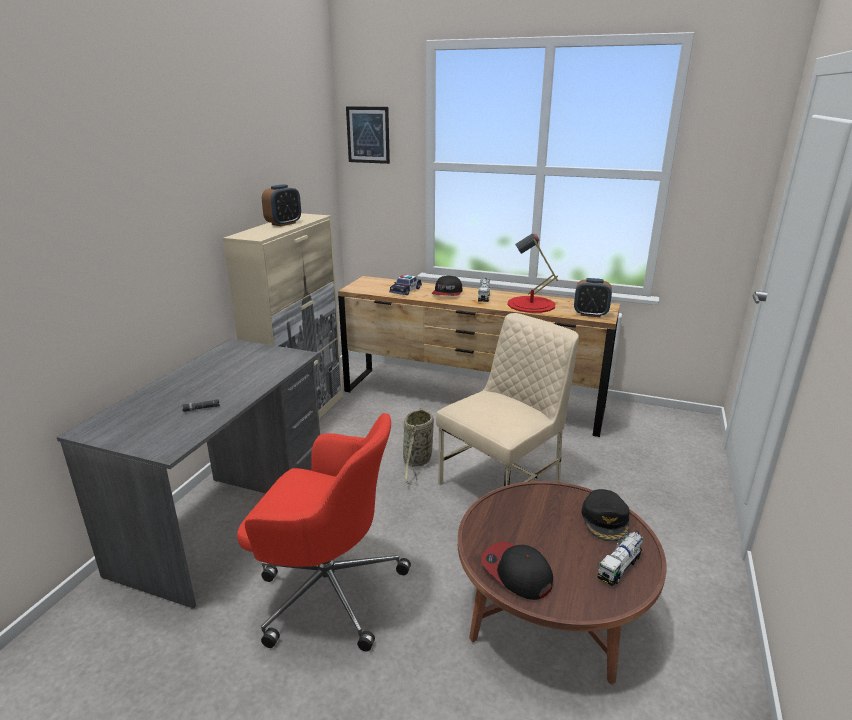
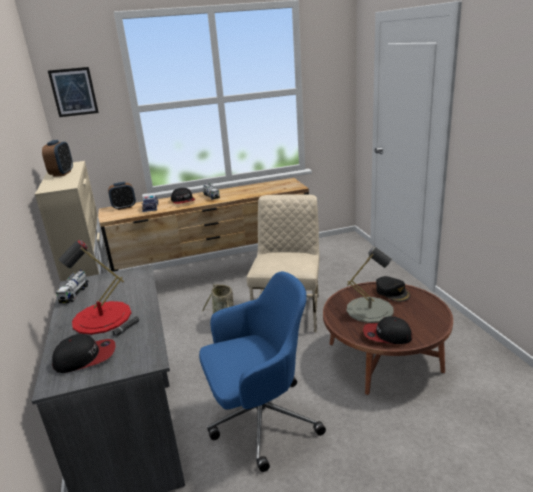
camera: 35 degrees left, 0 degrees up
(137, 419) = (85, 357): none -> cap
(327, 589) = (260, 420): red office chair -> blue office chair
(531, 304) = (247, 192): red table lamp -> red table lamp (102, 317)
(543, 527) = (370, 309): none -> grey table lamp
(590, 314) = (288, 187): alarm clock -> alarm clock (124, 207)
(619, 567) = (423, 309): toy truck -> toy truck (75, 294)

